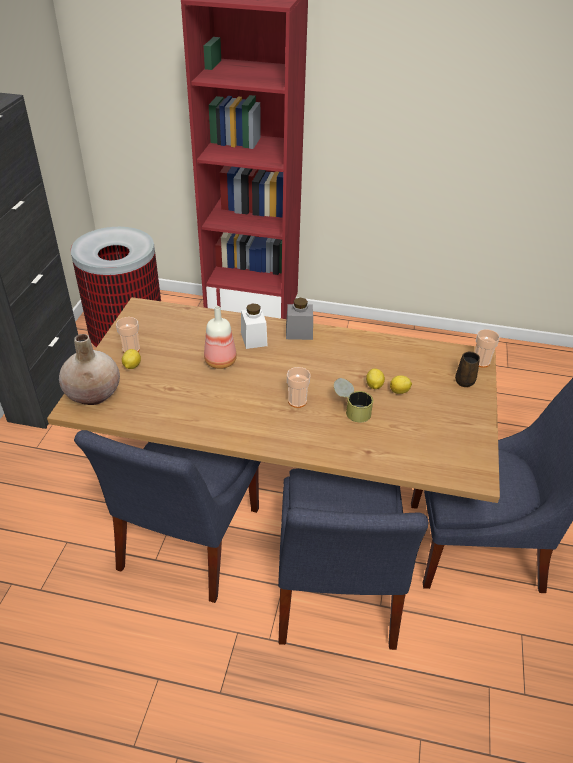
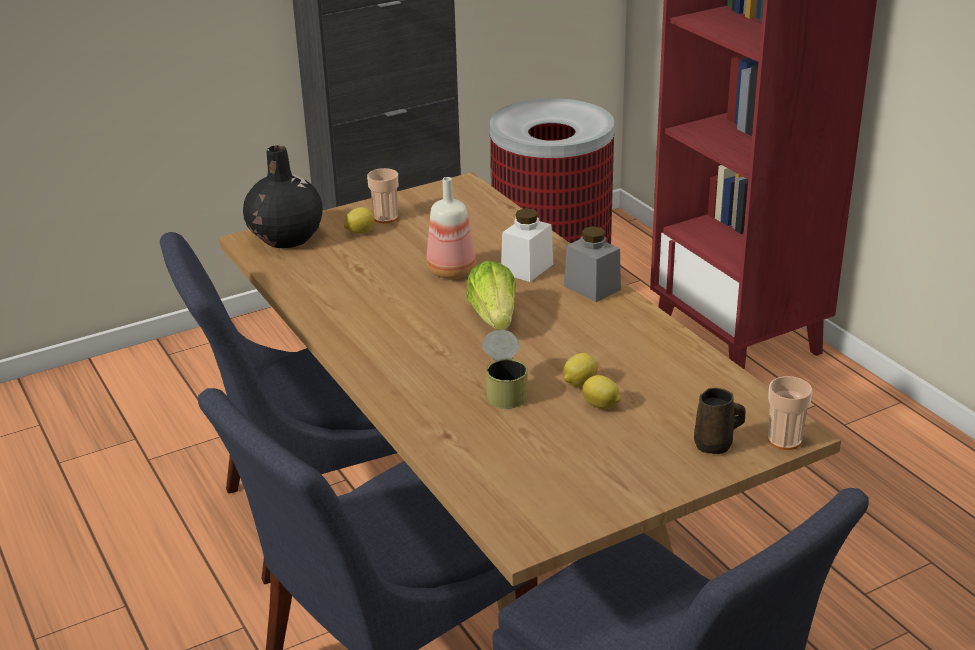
camera: 50 degrees right, 10 degrees down
(94, 394) = (286, 238): beige vase -> black vase
(284, 375) = (494, 318): none -> lettuce
(297, 401) = (461, 348): cup -> none

